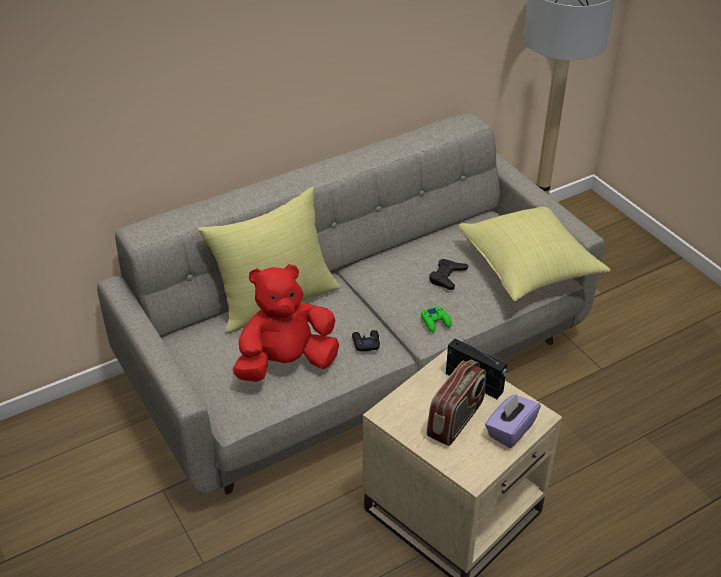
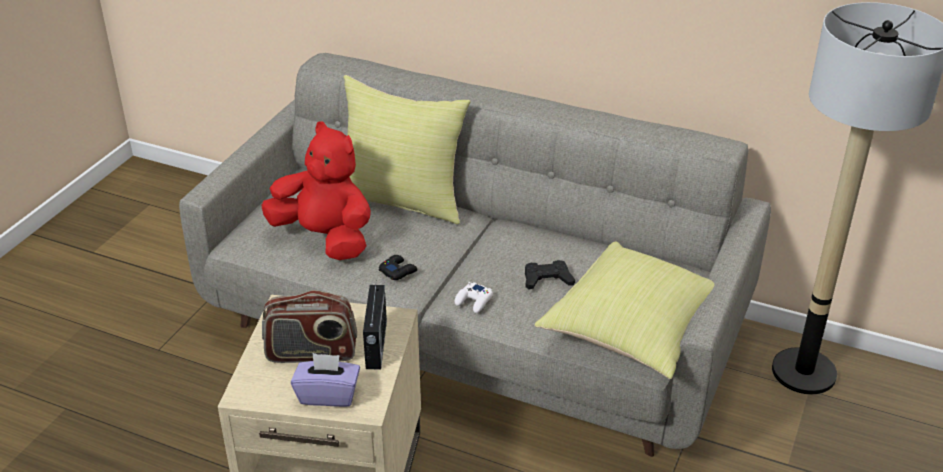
camera: 55 degrees right, 5 degrees down
(436, 322) = (474, 301): green game controller -> white game controller

